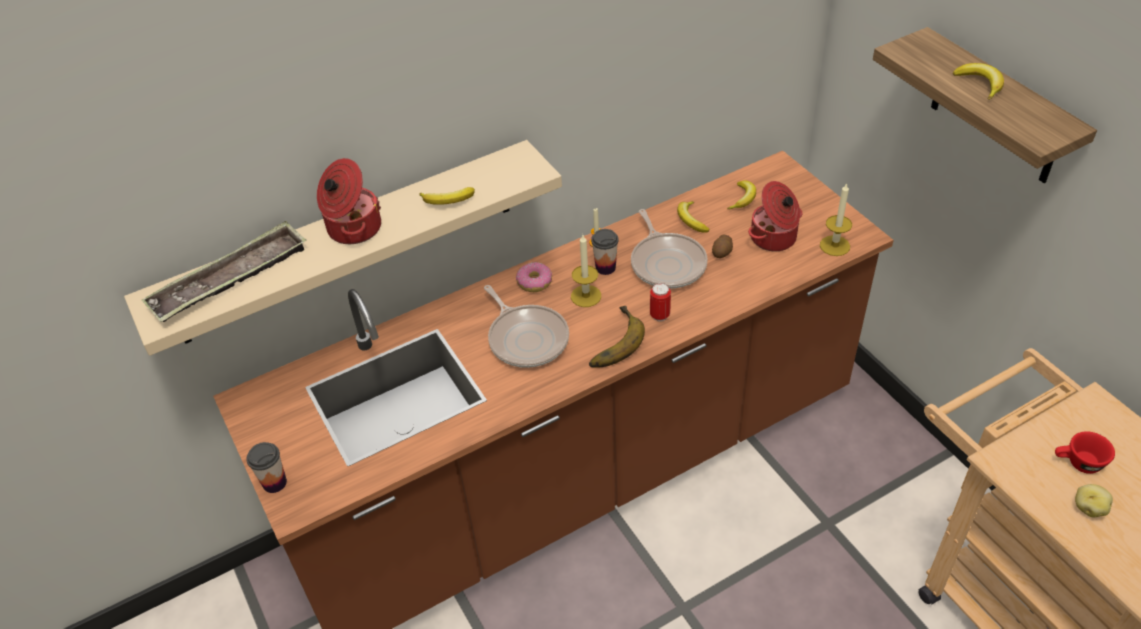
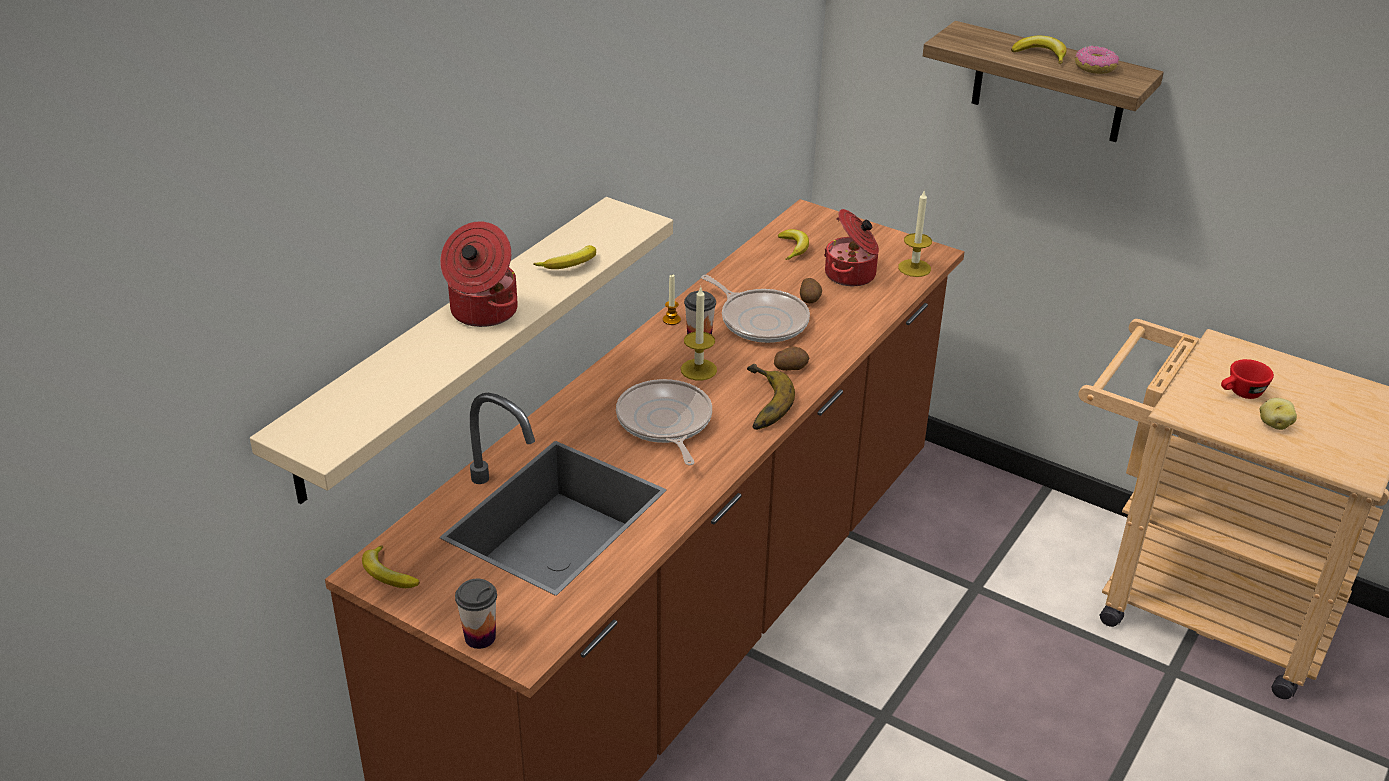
camera: 30 degrees left, 10 degrees down
(230, 279) = (376, 389): tray -> none
(526, 338) = (665, 423): frying pan -> frying pan turned 135 degrees counterclockwise
(534, 282) = (632, 371): donut -> donut (1095, 67)
(660, 315) = (790, 367): can -> potato
(691, 220) = (755, 278): banana -> banana (387, 574)

